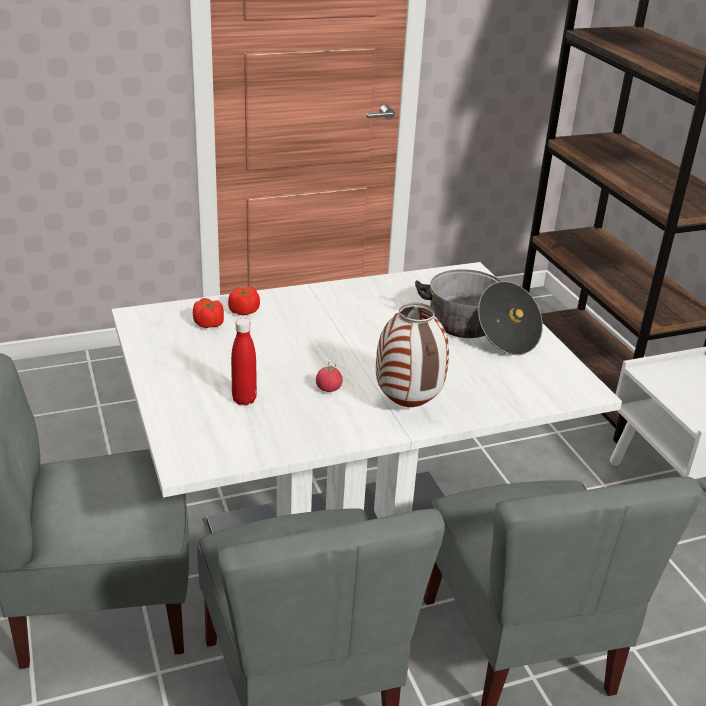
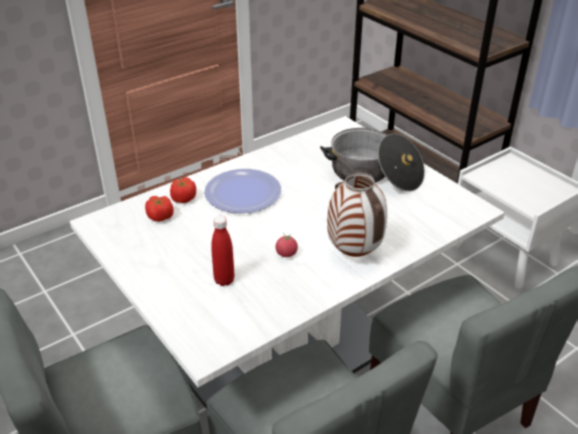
camera: 15 degrees left, 5 degrees up
(313, 318) = (242, 192): none -> plate

